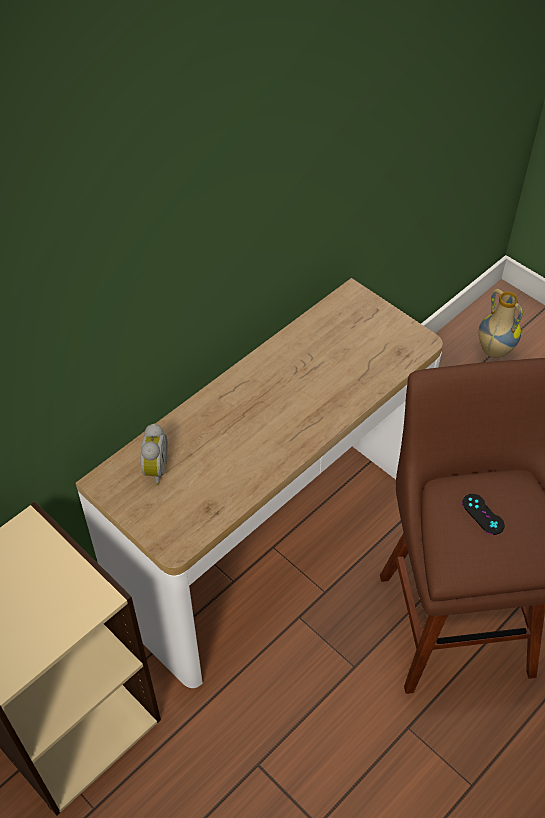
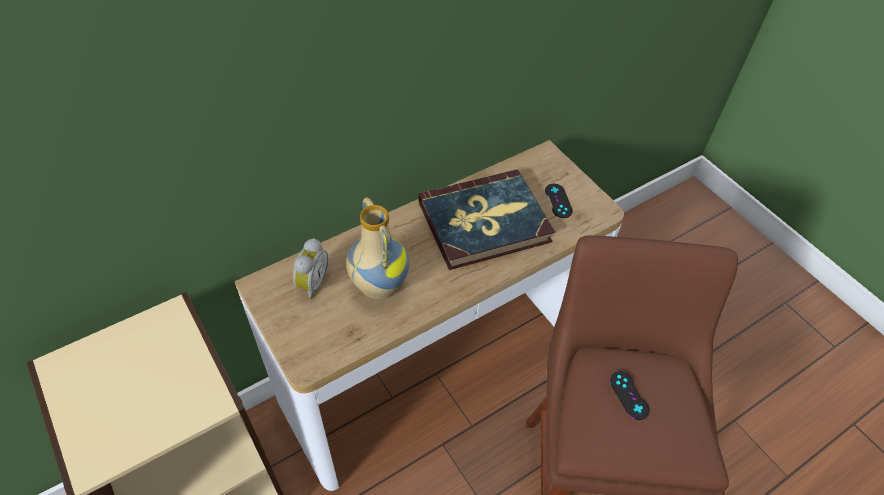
camera: 10 degrees right, 0 degrees up
(308, 376) = (484, 222): none -> book
(375, 340) = (558, 201): none -> black game controller
(493, 351) = (674, 237): vase -> vase (377, 287)

